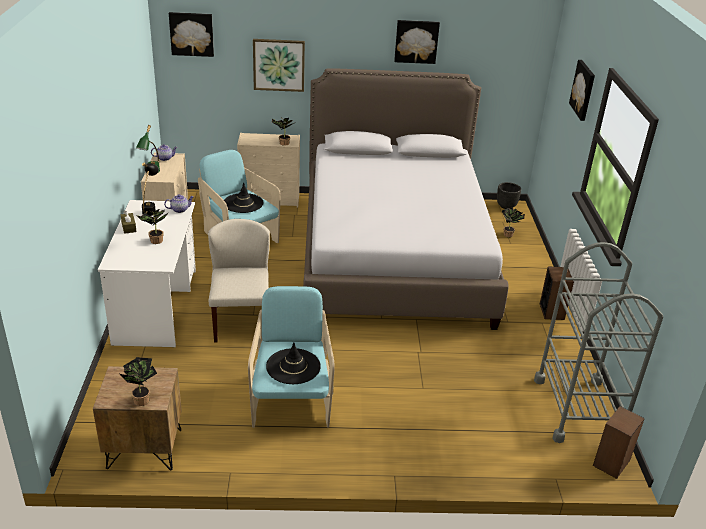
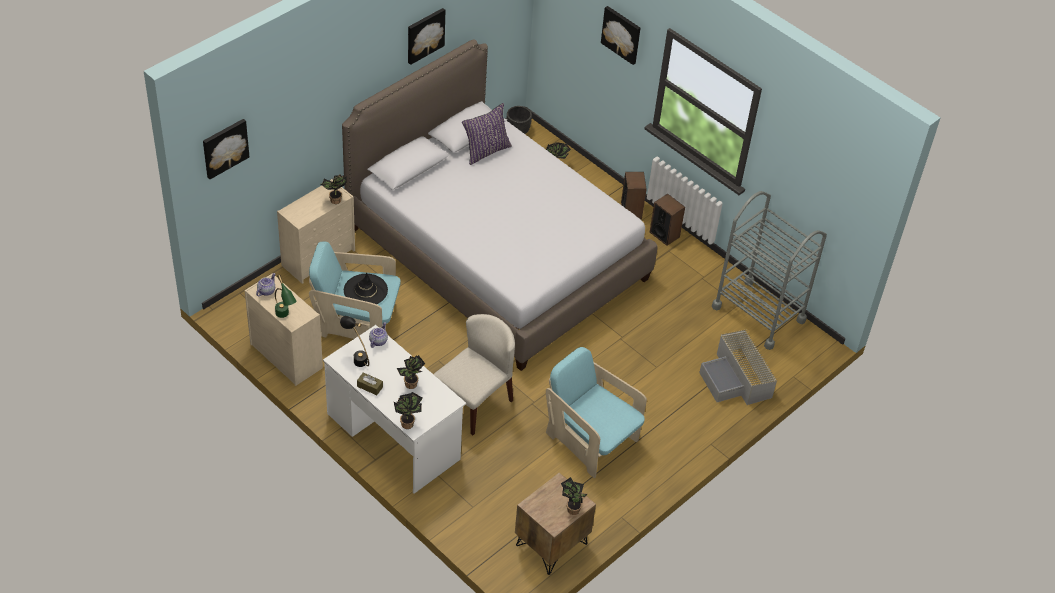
camera: 45 degrees left, 15 degrees up
(113, 258) = (408, 422): none -> potted plant
(241, 322) = (474, 403): beige chair -> beige chair turned 90 degrees clockwise
(279, 65) = (307, 127): picture -> none
(293, 366) = (607, 416): black hat -> none
(428, 164) = (486, 151): none -> purple pillow
(490, 443) = (736, 379): none -> grey storage box
(611, 463) = (810, 341): speaker -> speaker (631, 210)

